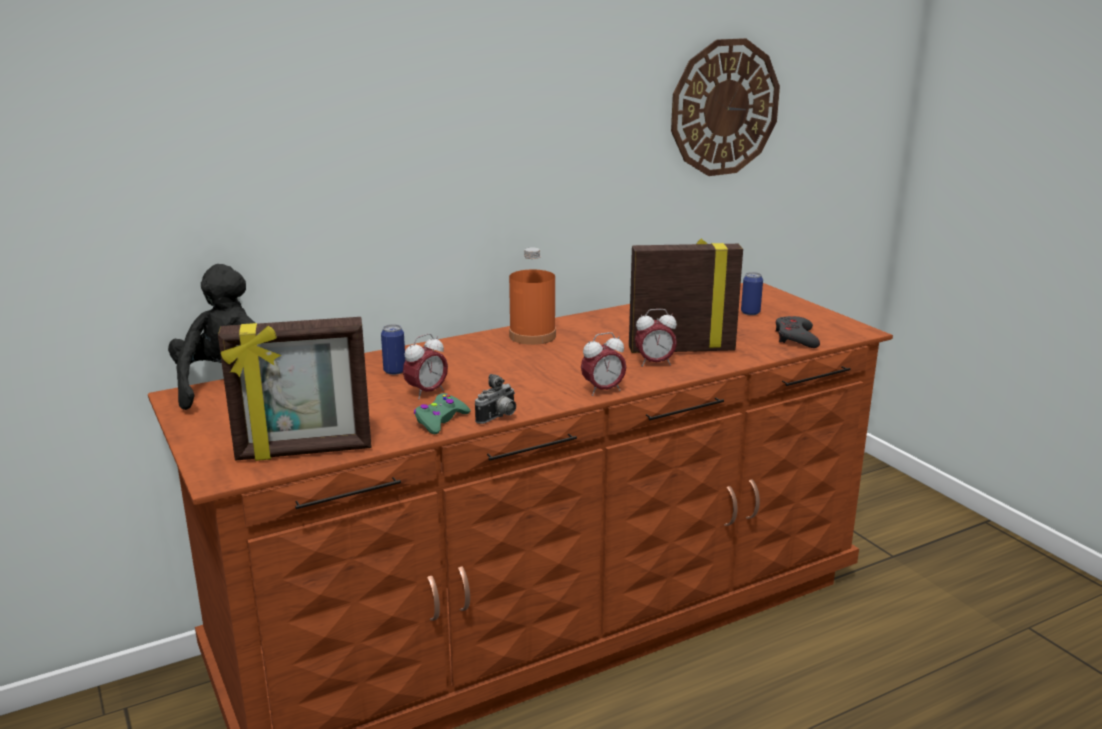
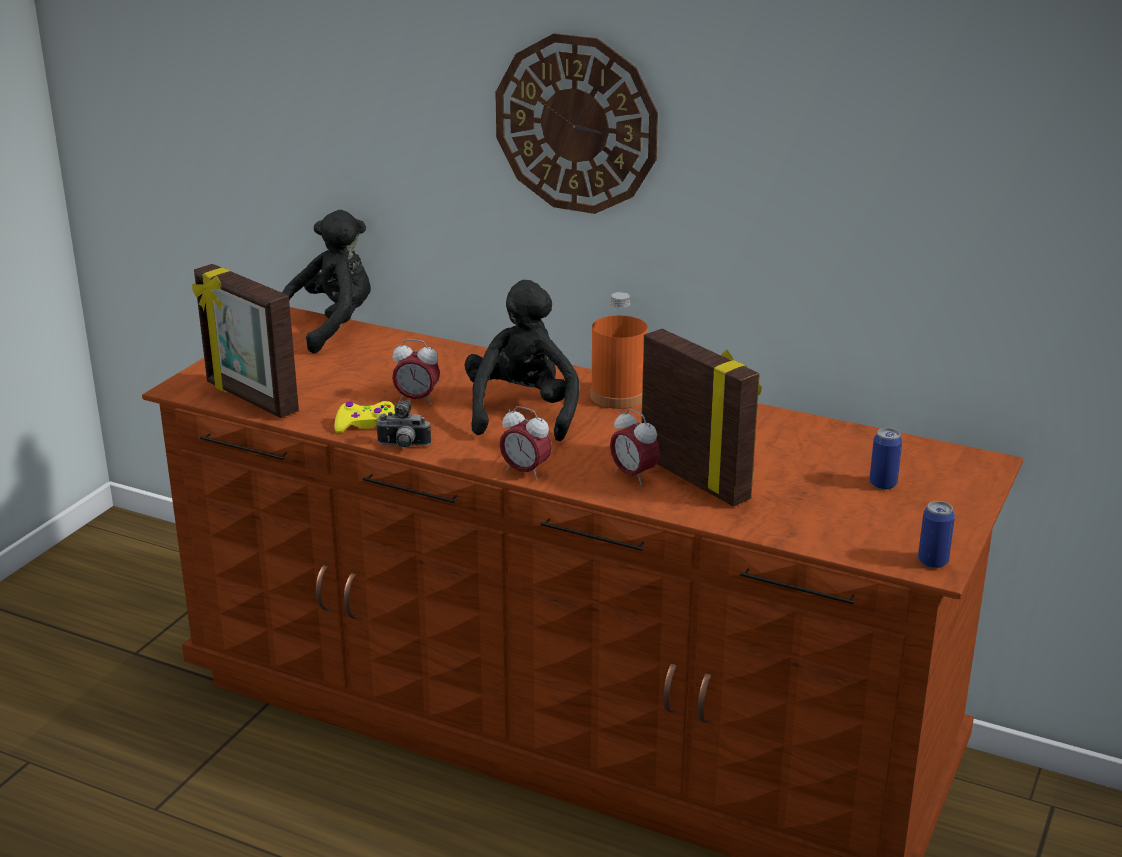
camera: 55 degrees right, 5 degrees up
(394, 371) = (445, 370): can -> can (932, 561)
(440, 421) = (367, 425): green game controller -> yellow game controller
(510, 367) = (522, 413): none -> black plush toy
(724, 108) = (986, 191): wall clock -> wall clock (576, 124)
(796, 338) = (838, 532): grey game controller -> none

